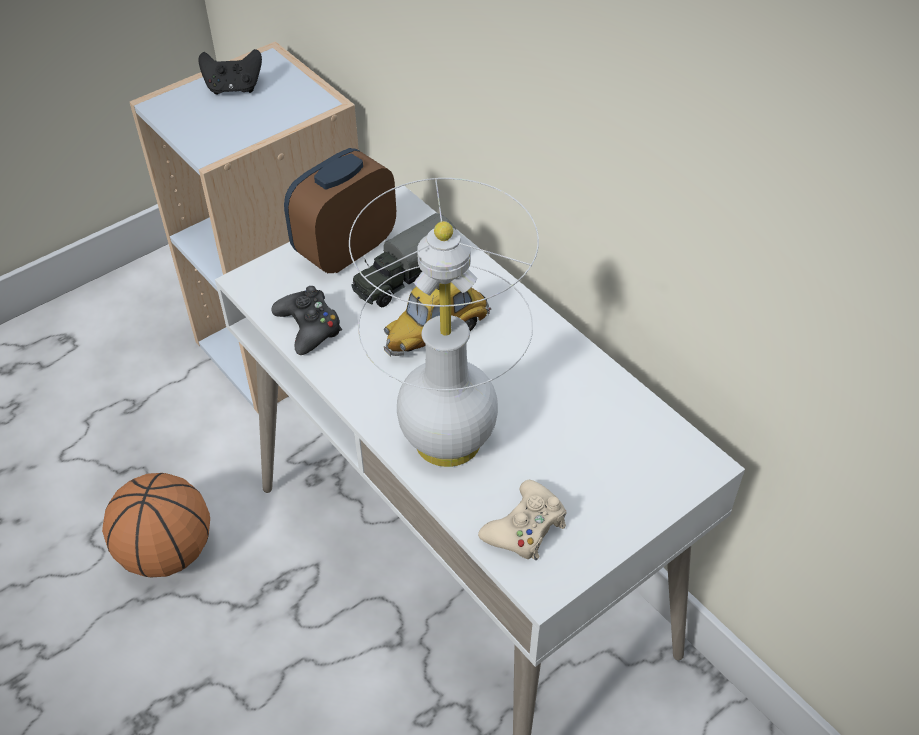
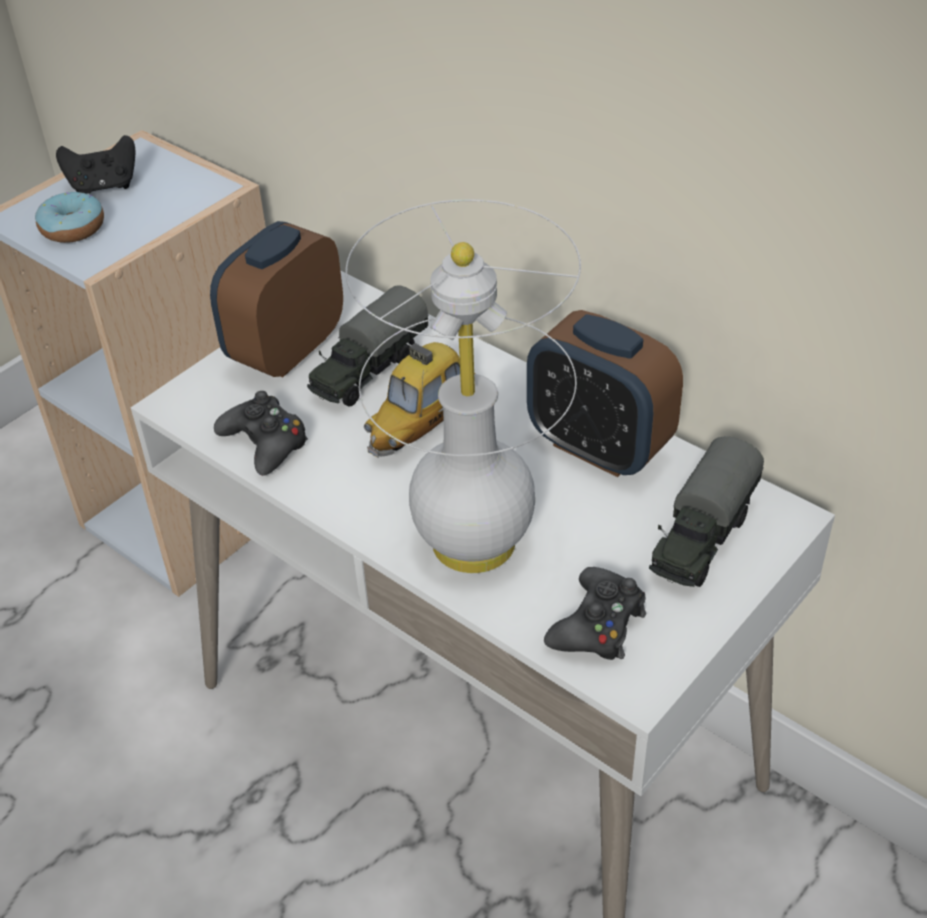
camera: 10 degrees left, 5 degrees down
(167, 552) = (98, 784): basketball -> none
(201, 122) = (73, 228): none -> donut
(525, 528) = (598, 625): beige game controller -> black game controller
(569, 376) = (599, 447): none -> alarm clock
(629, 470) = (701, 538): none -> toy truck

